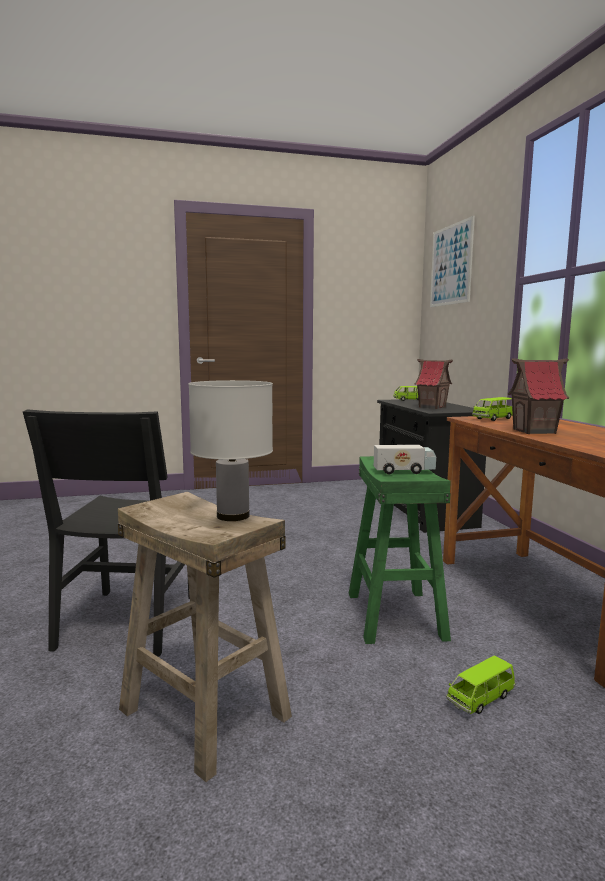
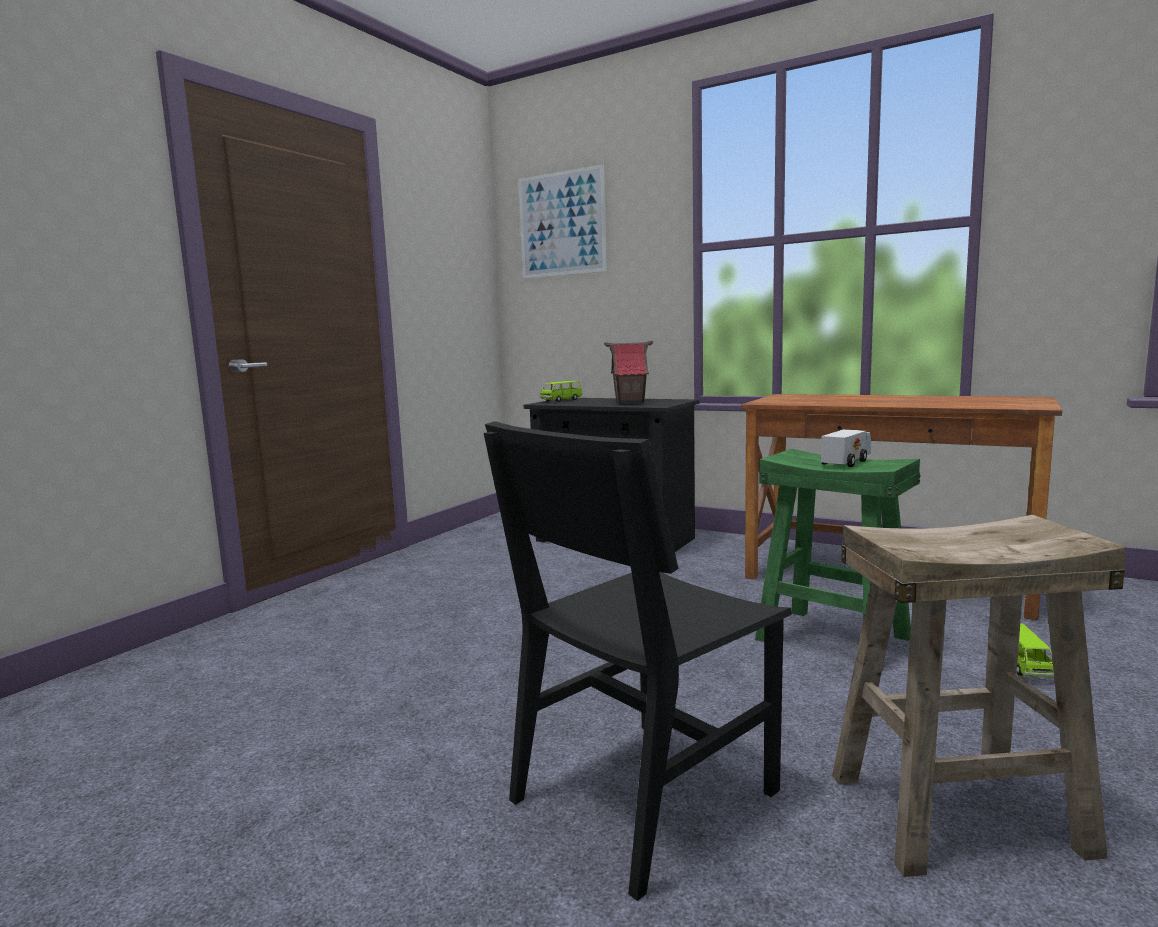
camera: 45 degrees left, 0 degrees up
(128, 620) = (643, 795): black chair -> black chair turned 90 degrees clockwise
(232, 516) = (987, 528): white table lamp -> none
(493, 419) = (783, 400): green toy car -> none
(534, 431) = (877, 403): toy house -> none

